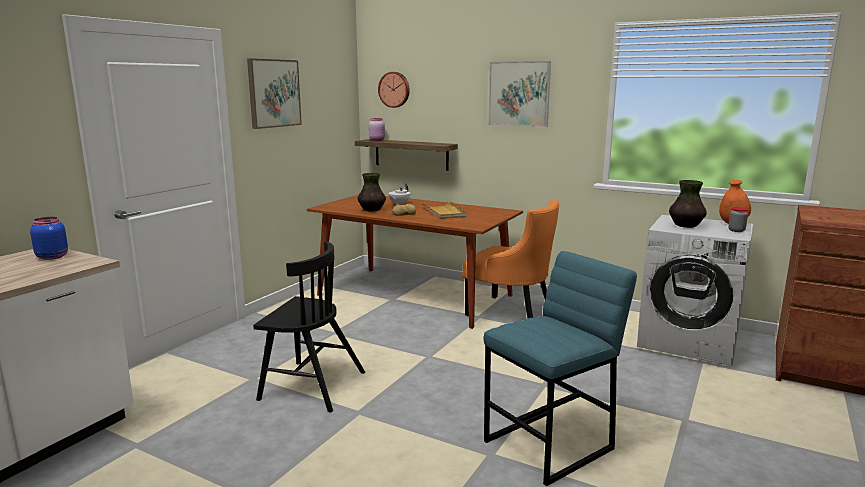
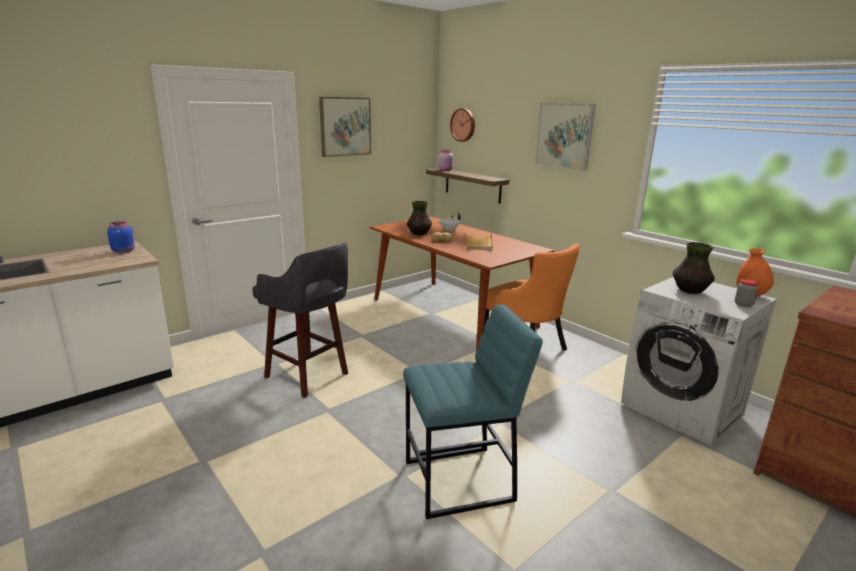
camera: 20 degrees right, 5 degrees up
(307, 384) = (309, 377): black chair -> grey stool

